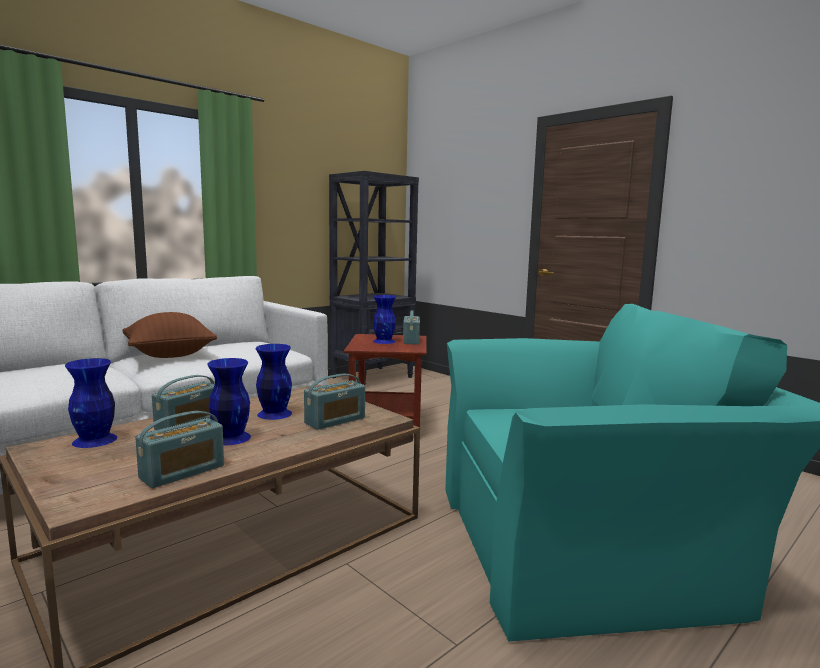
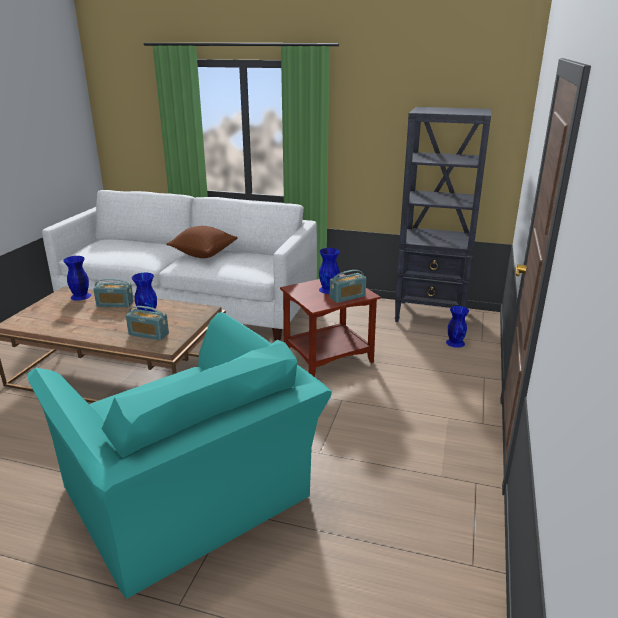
camera: 60 degrees right, 15 degrees up
(182, 472) = (52, 327): radio -> none
(230, 438) = (102, 320): blue vase -> blue vase (455, 342)

